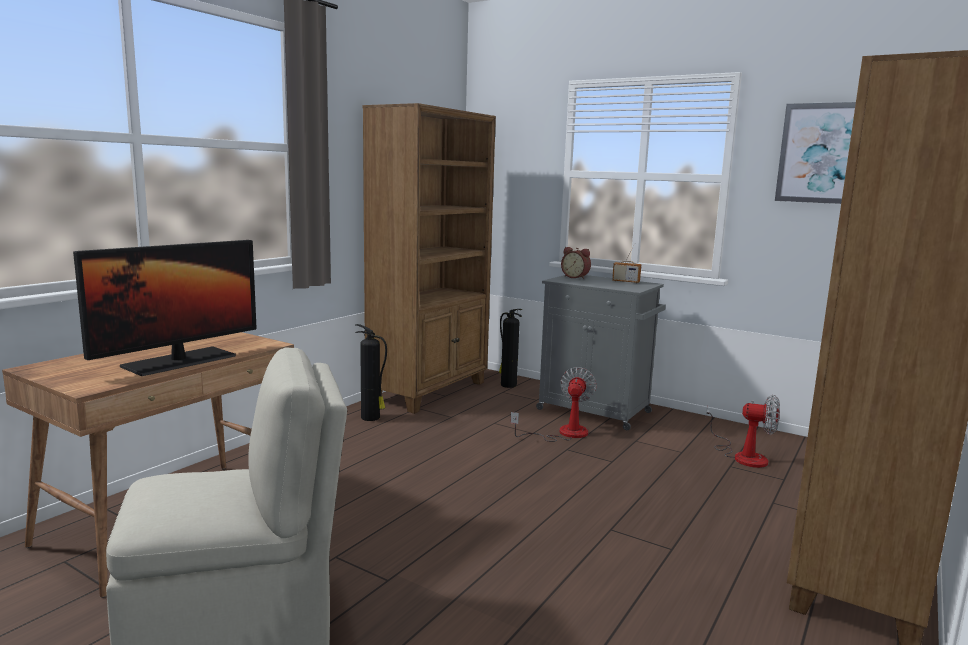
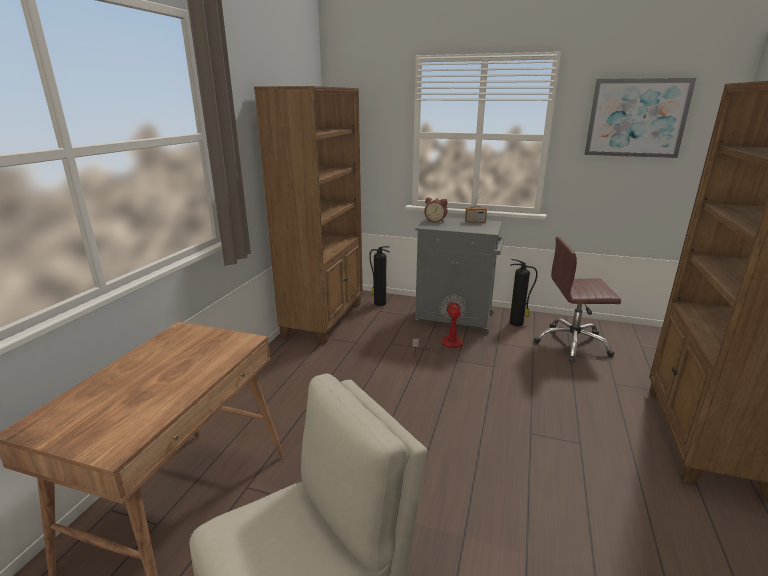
camera: 15 degrees left, 10 degrees up
(180, 361) = (180, 383): monitor -> none
(371, 418) = (294, 355): fire extinguisher -> fire extinguisher (517, 323)
(742, 456) = (572, 344): fan -> brown office chair

